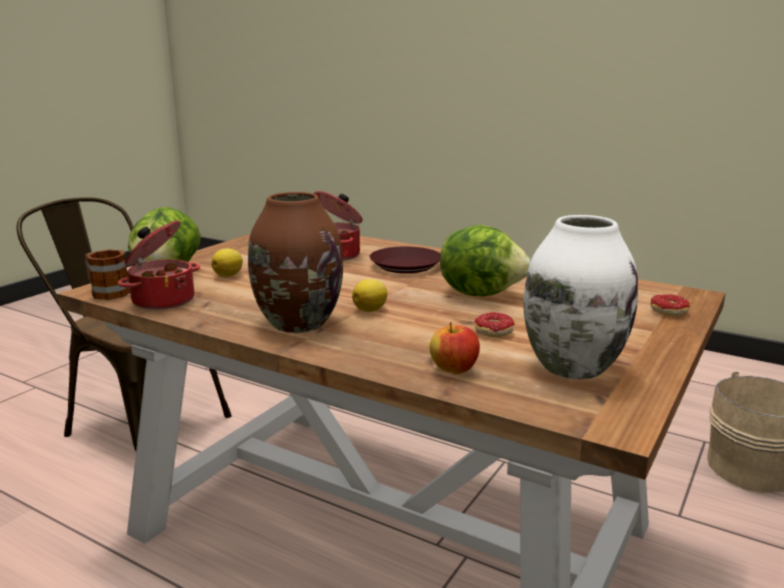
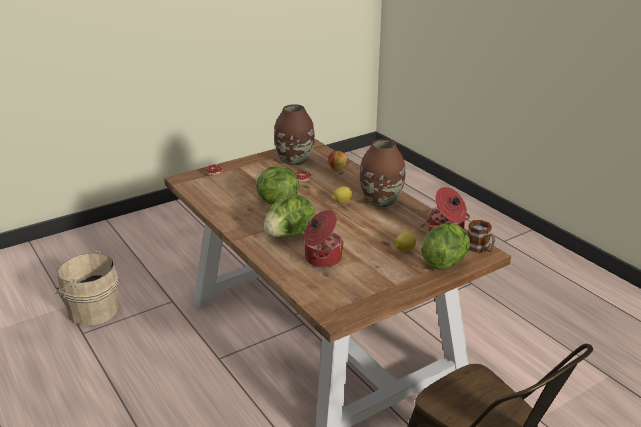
camera: 155 degrees left, 10 degrees up
(405, 265) = (289, 235): brown plate -> lettuce
(571, 366) = (294, 161): white vase -> brown vase

